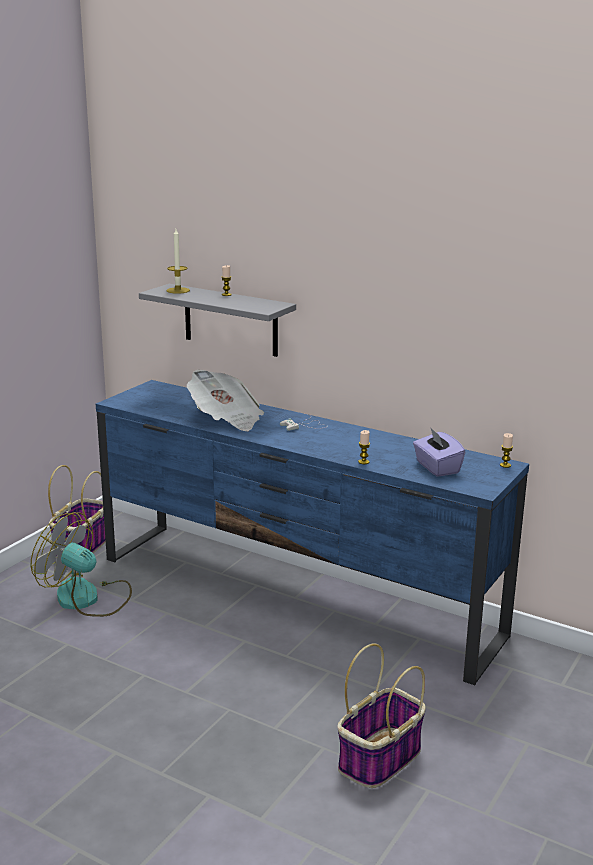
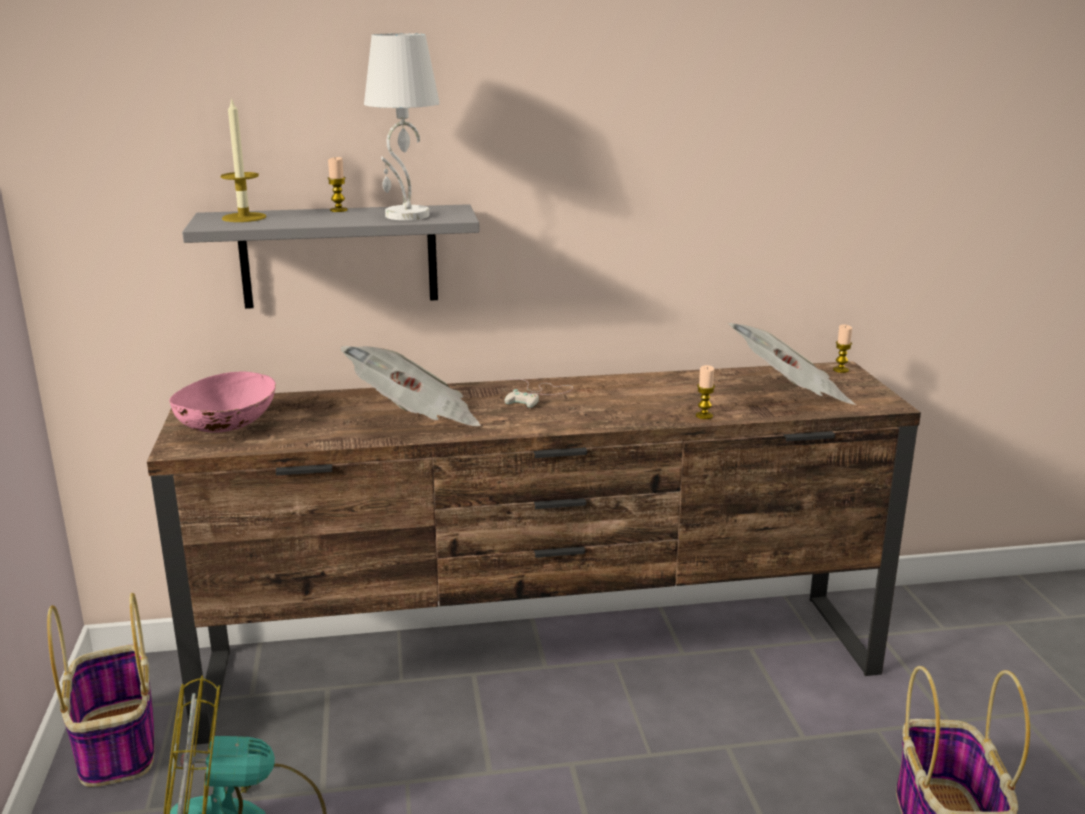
camera: 40 degrees left, 0 degrees up
(146, 399) = (227, 428): none -> pink bowl
(245, 304) = (406, 216): none -> white table lamp
(296, 596) = (545, 664): blue tv stand -> brown tv stand
(437, 468) = (789, 395): purple tissue box -> newspaper

